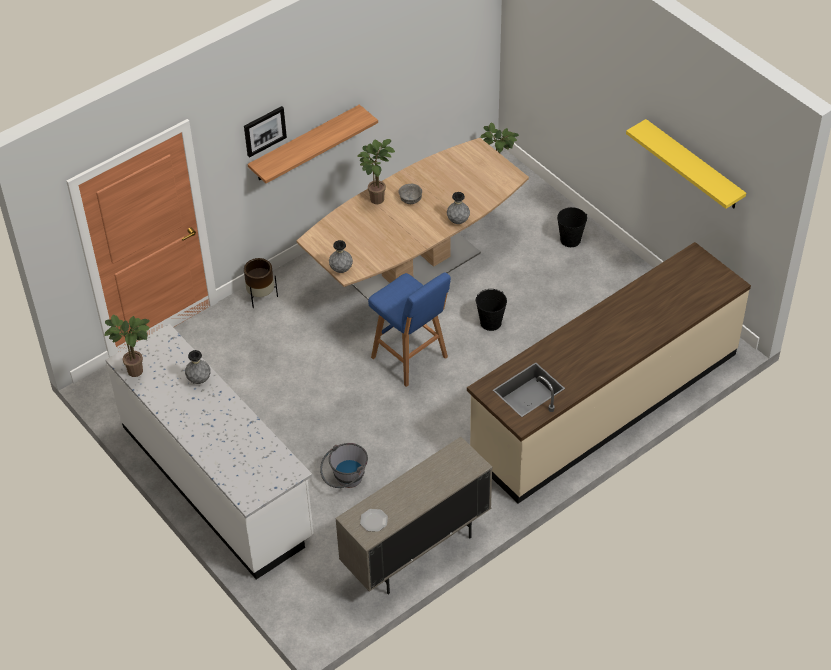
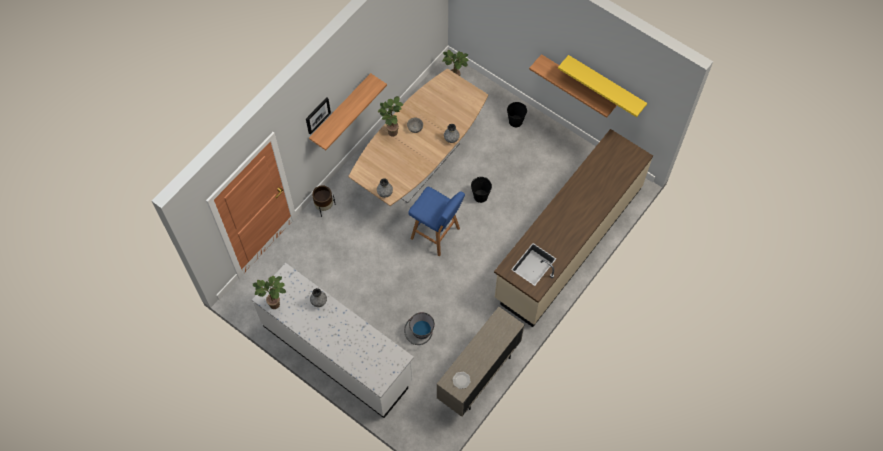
camera: 15 degrees left, 15 degrees up
(658, 170) = (578, 83): none -> shelf

